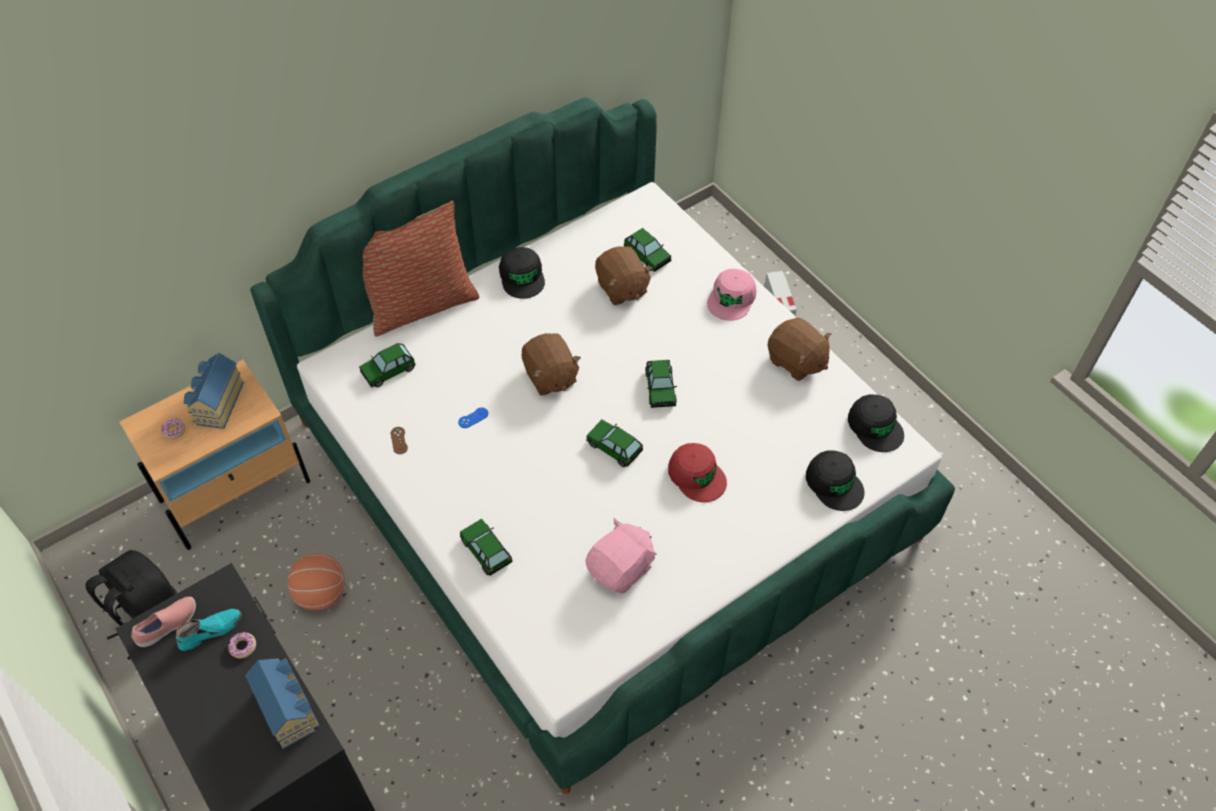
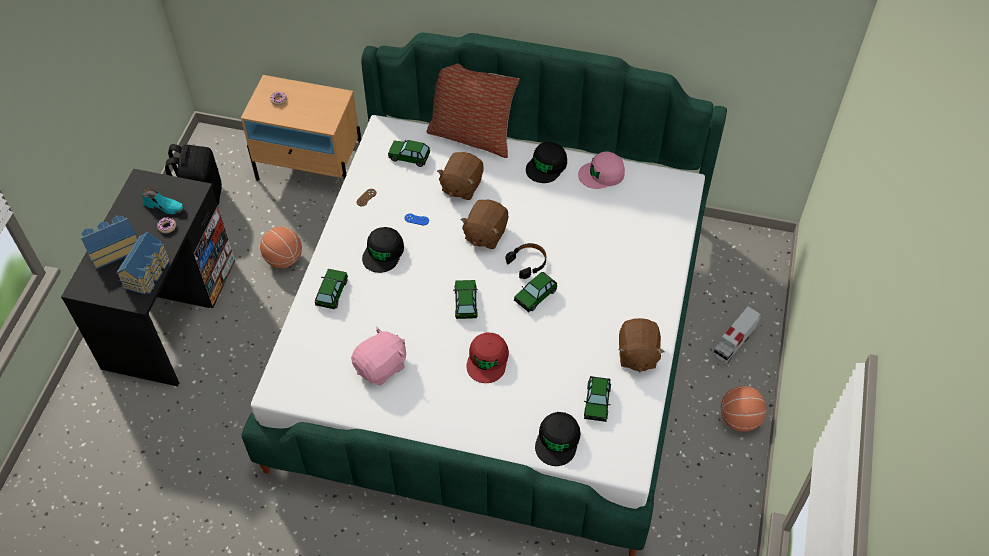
camera: 50 degrees right, 0 degrees up
(168, 626) = (152, 188): pink shoe -> none
(217, 403) = (313, 103): toy house -> toy house (113, 249)
(617, 368) = (527, 262): none -> black headphones
(621, 288) = (593, 221): brown plush toy -> brown plush toy (461, 186)
(621, 568) = (381, 367): pink plush toy -> pink plush toy turned 45 degrees counterclockwise
(647, 255) = (636, 215): toy car -> toy car (597, 402)
(731, 298) = (651, 284): pink cap -> pink cap (602, 174)
(855, 366) = (739, 419): none -> basketball
(875, 426) = (630, 435): black cap -> black cap (383, 252)

